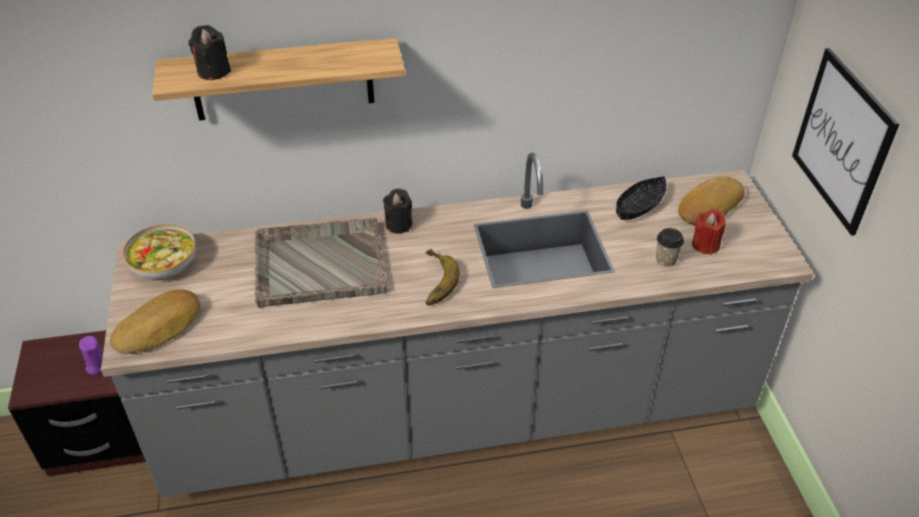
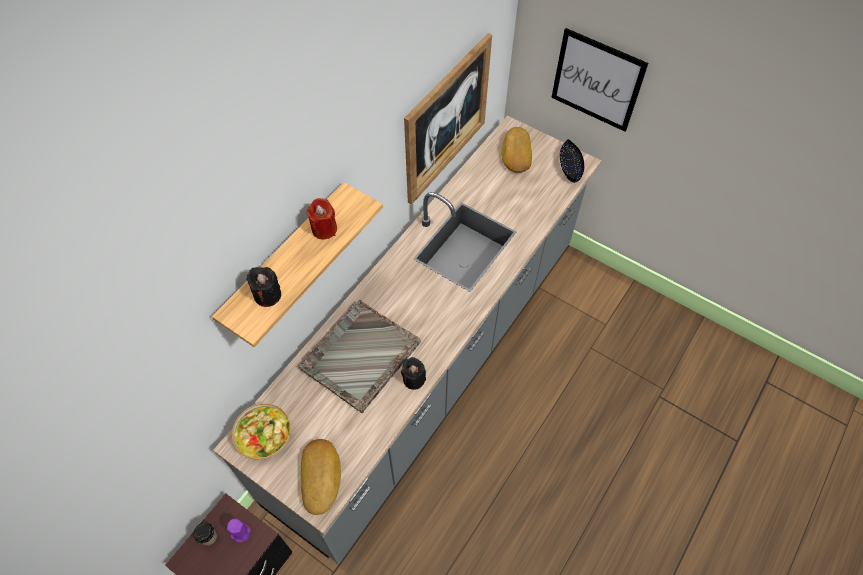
camera: 45 degrees left, 15 degrees up
(398, 224) = (372, 292): black candle -> black candle (413, 379)
(432, 281) = (435, 314): banana -> none
(611, 87) = (446, 120): none -> picture
(640, 205) = (483, 178): black bowl -> black bowl (570, 166)
(666, 260) = (531, 204): cup -> cup (209, 537)
(705, 245) = (539, 180): red candle -> red candle (324, 229)

